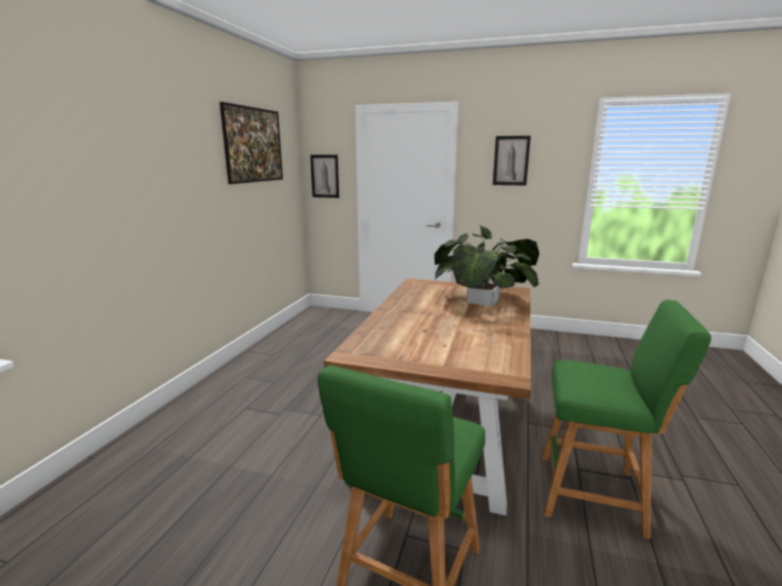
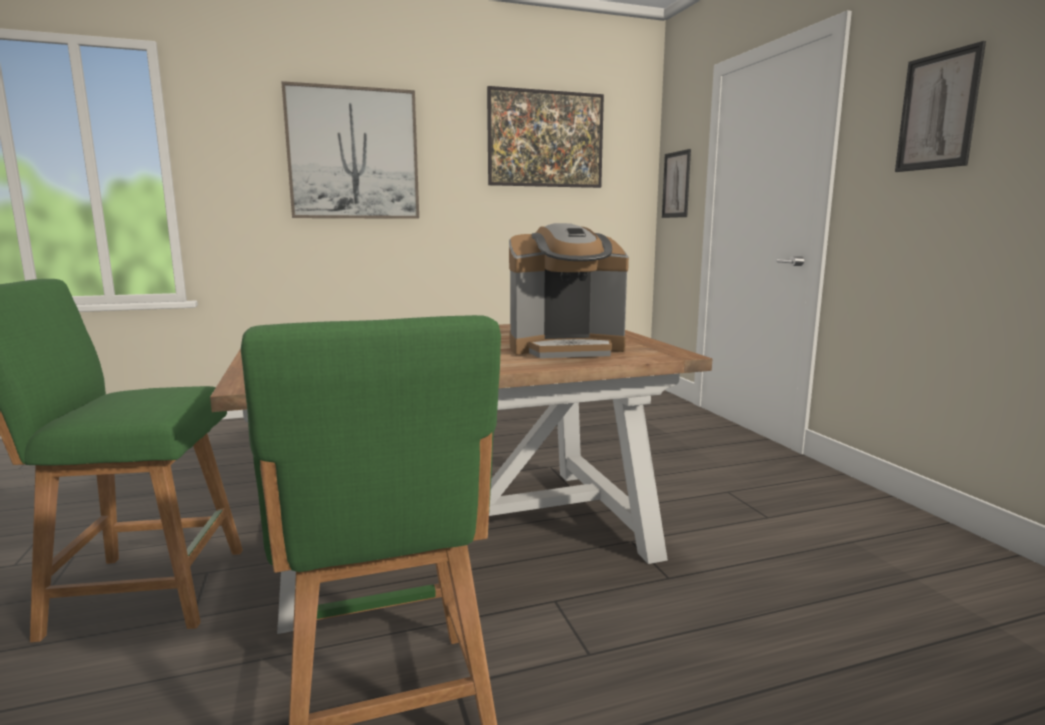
camera: 55 degrees right, 5 degrees down
(137, 164) = (353, 154): none -> picture
(483, 301) = (565, 348): potted plant -> coffee machine

